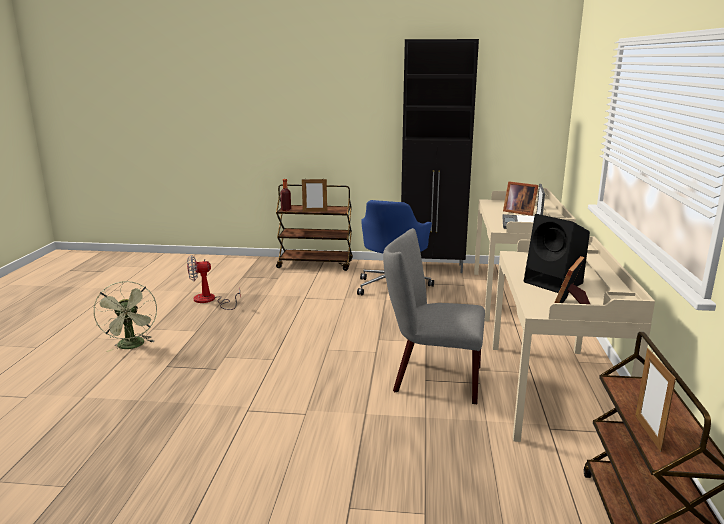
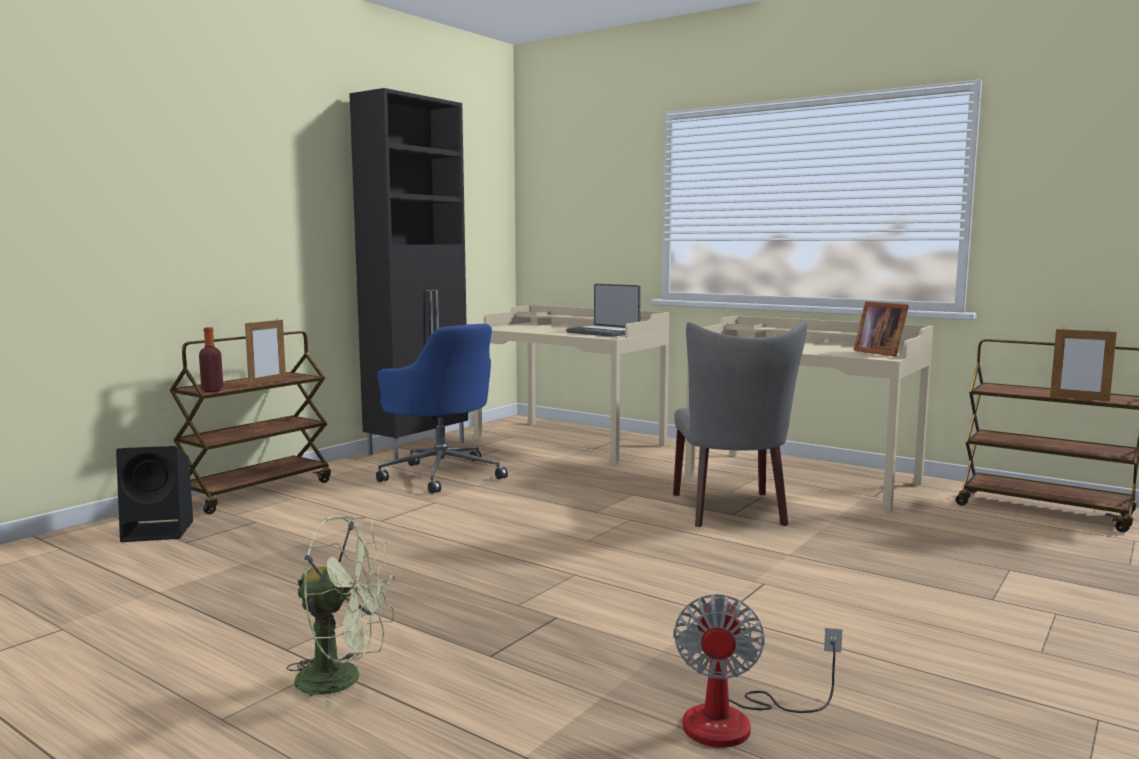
camera: 60 degrees left, 10 degrees down
(210, 300) = (247, 582): fan -> fan (738, 721)
(431, 379) = (732, 511): grey chair -> grey chair turned 45 degrees counterclockwise
(518, 212) = (557, 329): picture frame -> none
(554, 283) = (811, 348): black speaker -> black speaker (160, 531)

